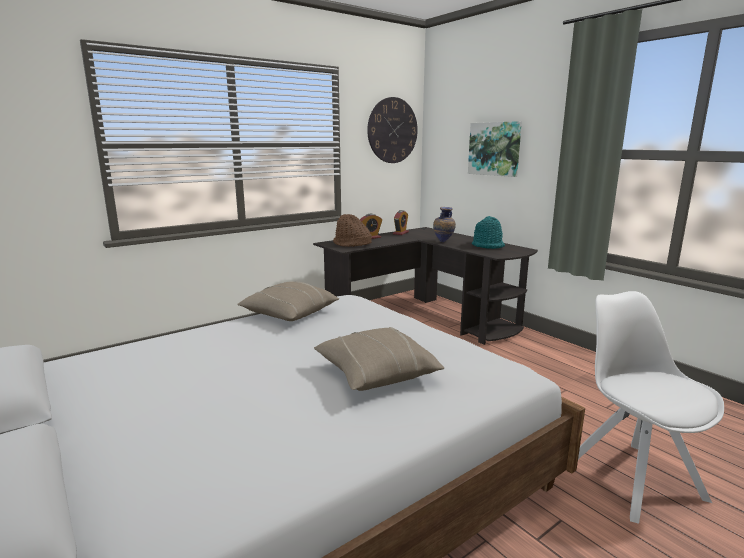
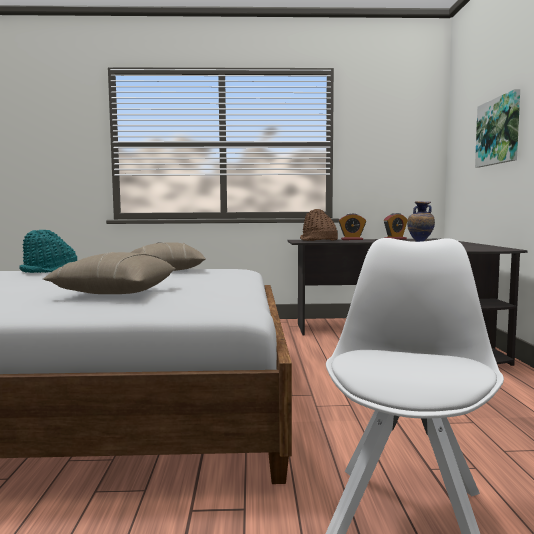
camera: 35 degrees right, 10 degrees down
(392, 130) = (402, 130): wall clock -> none
(488, 245) = (467, 246): turquoise hat -> turquoise hat (50, 271)

